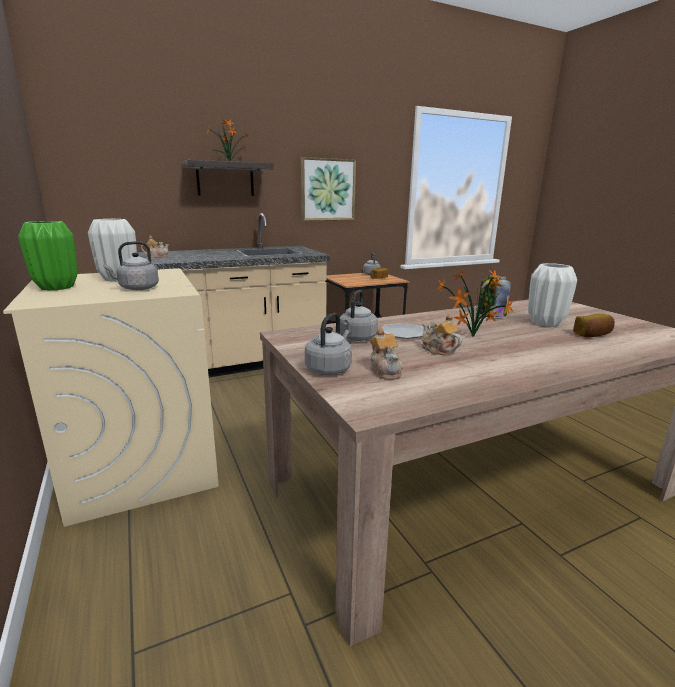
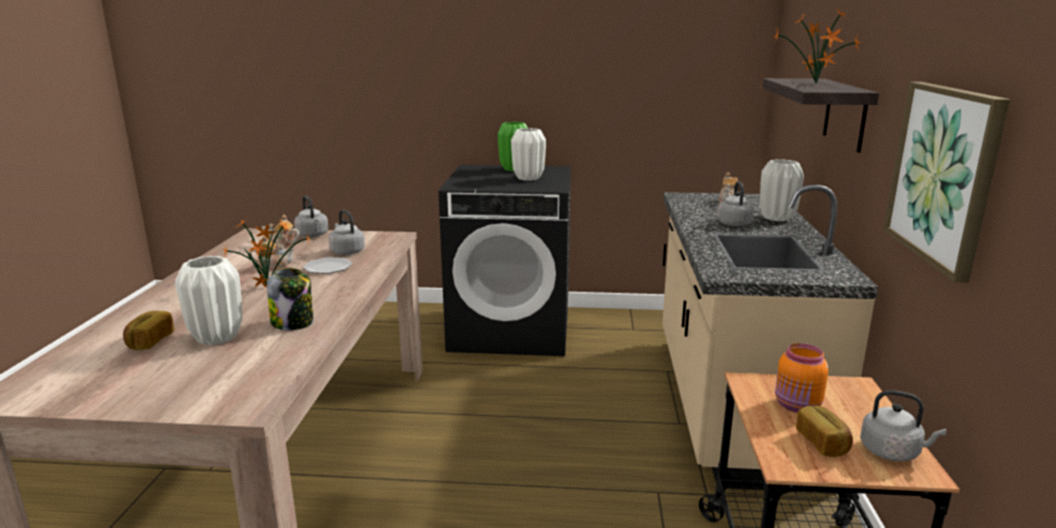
camera: 120 degrees right, 0 degrees up
(137, 288) = (483, 180): grey kettle -> grey kettle (733, 223)
(141, 464) = (511, 330): beige washing machine -> black washing machine
(198, 251) = (776, 218): none -> white vase
(359, 280) = (797, 406): none -> orange jar

